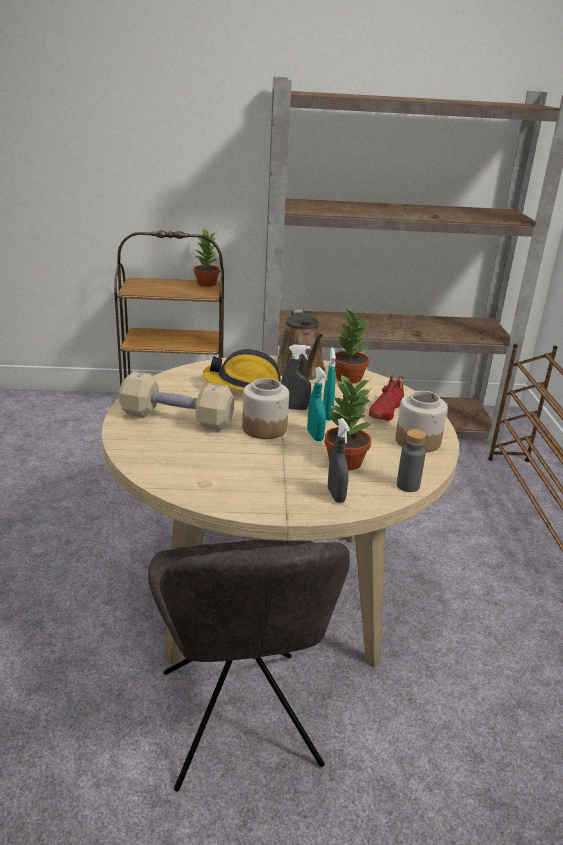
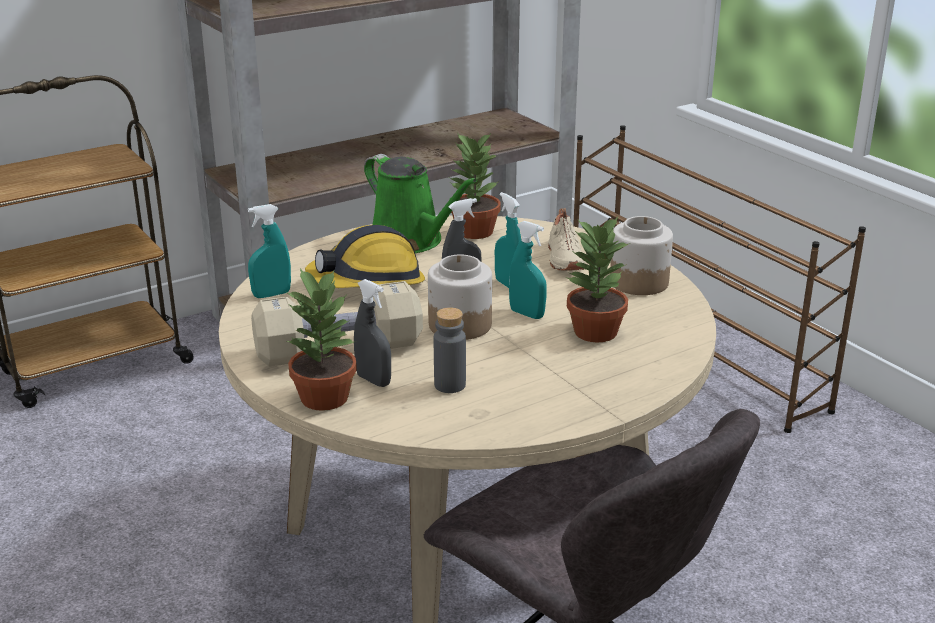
camera: 30 degrees left, 0 degrees up
(183, 377) = (271, 294): none -> turquoise spray bottle
(207, 283) = (107, 151): potted plant -> potted plant (325, 397)
(301, 372) = (411, 241): brown watering can -> green watering can
(336, 495) = (632, 371): grey spray bottle -> grey spray bottle (373, 380)
(385, 411) = (563, 259): red shoe -> beige shoe
(408, 486) = (687, 334): grey bottle -> grey bottle (450, 385)

